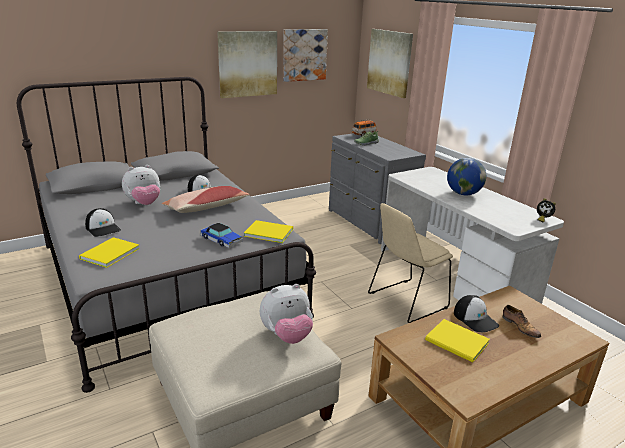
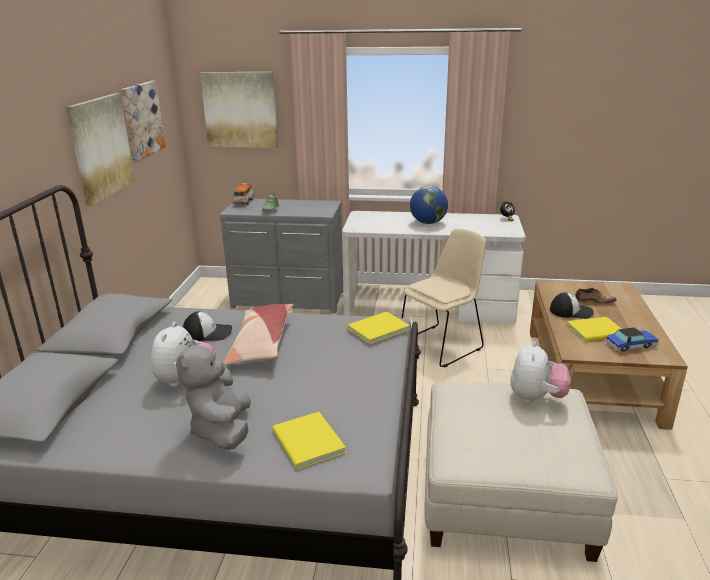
camera: 50 degrees left, 0 degrees up
(103, 228) = (222, 430): cap -> grey plush toy
(221, 240) = (361, 360): toy car -> toy car (630, 345)
(406, 301) = (442, 344): beige chair -> beige chair turned 135 degrees counterclockwise

